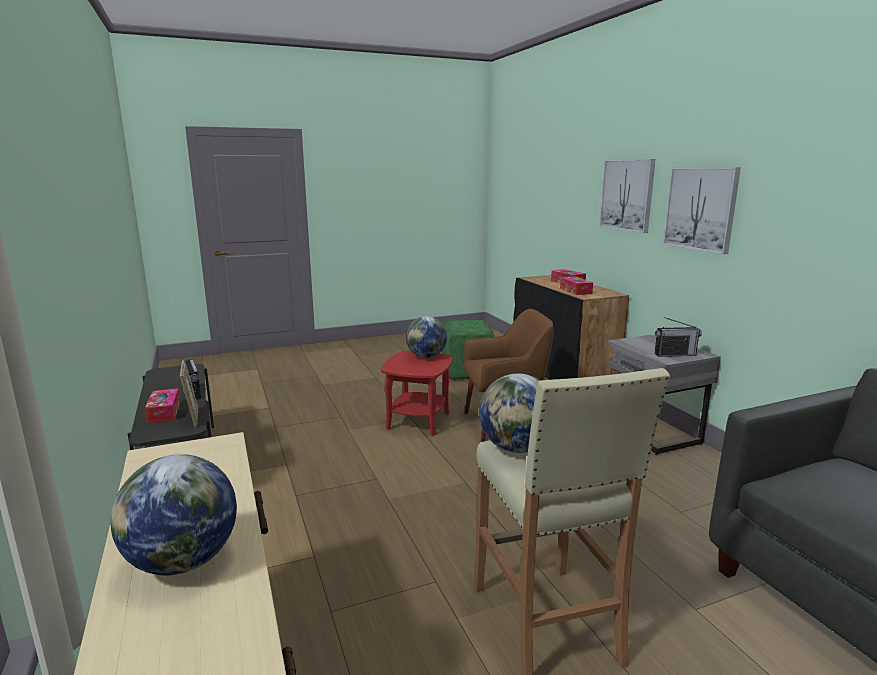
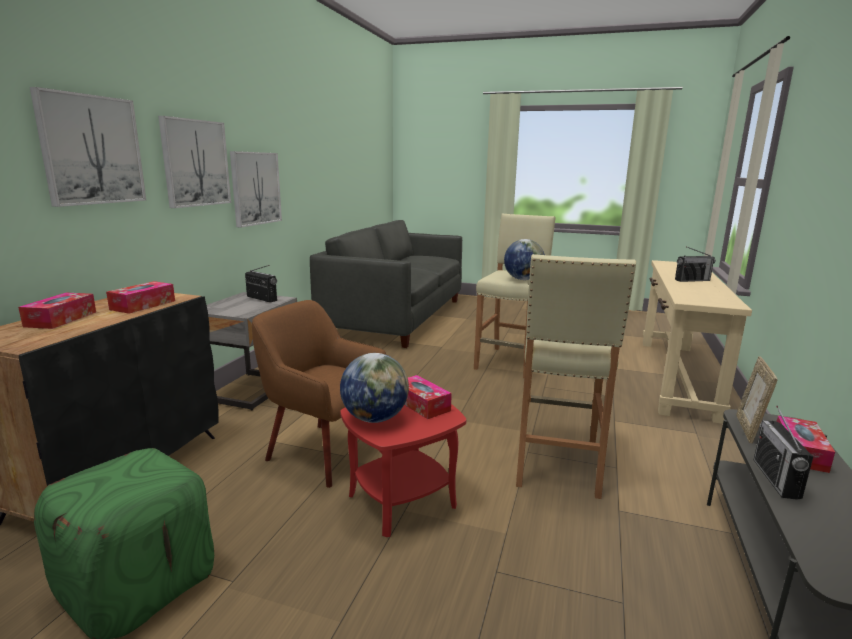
camera: 140 degrees left, 0 degrees up
(183, 562) = (692, 280): globe -> radio
(346, 478) = (557, 464): none -> beige stool
(416, 368) = (421, 404): none -> tissue box
(780, 247) = (255, 188): none -> picture

